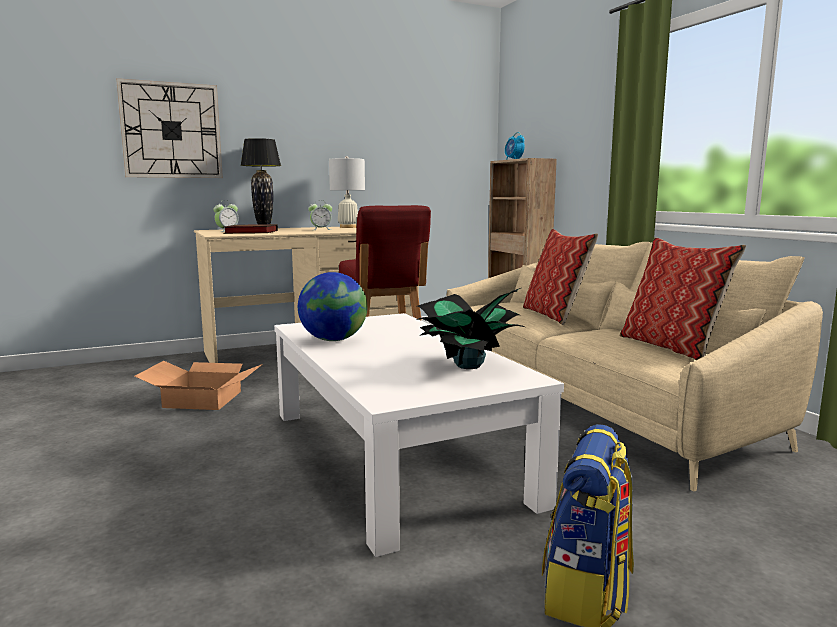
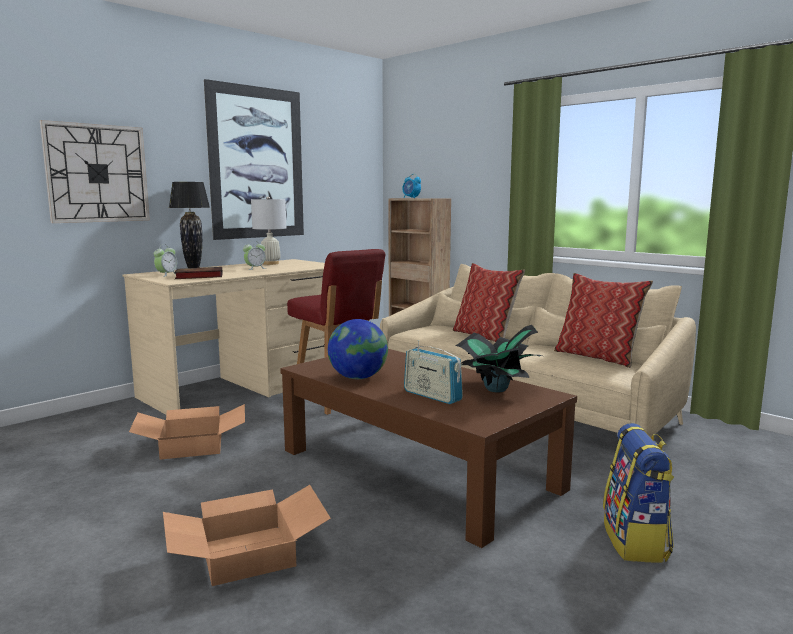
camera: 20 degrees left, 0 degrees up
(131, 512) = (246, 555): none -> cardboard box
(343, 123) = (257, 163): none -> picture
(382, 364) = (432, 396): none -> radio
(394, 454) = (418, 469): white coffee table -> brown coffee table

